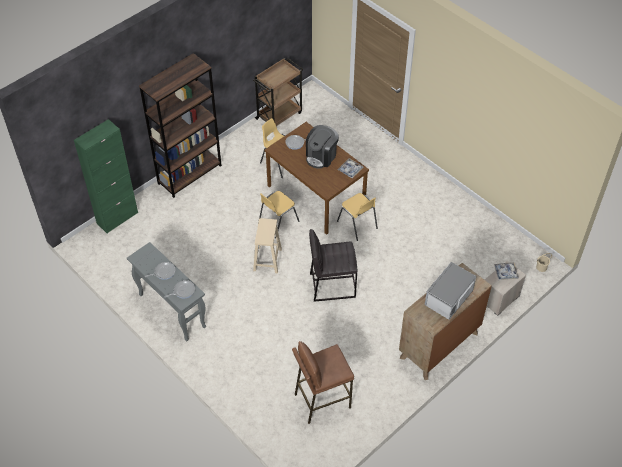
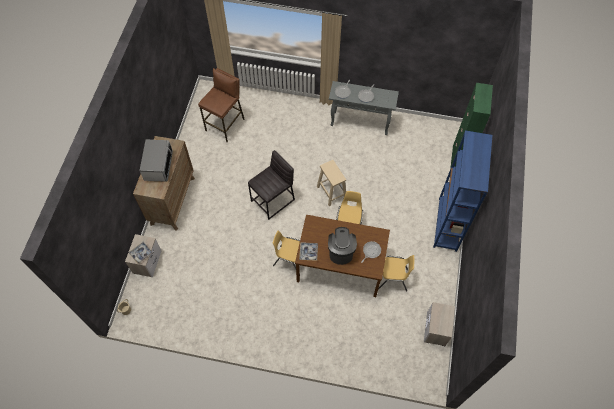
camera: 145 degrees right, 10 degrees up
(190, 174) = (447, 224): brown bookcase -> blue bookcase
(279, 115) = (435, 330): brown cart -> nightstand

